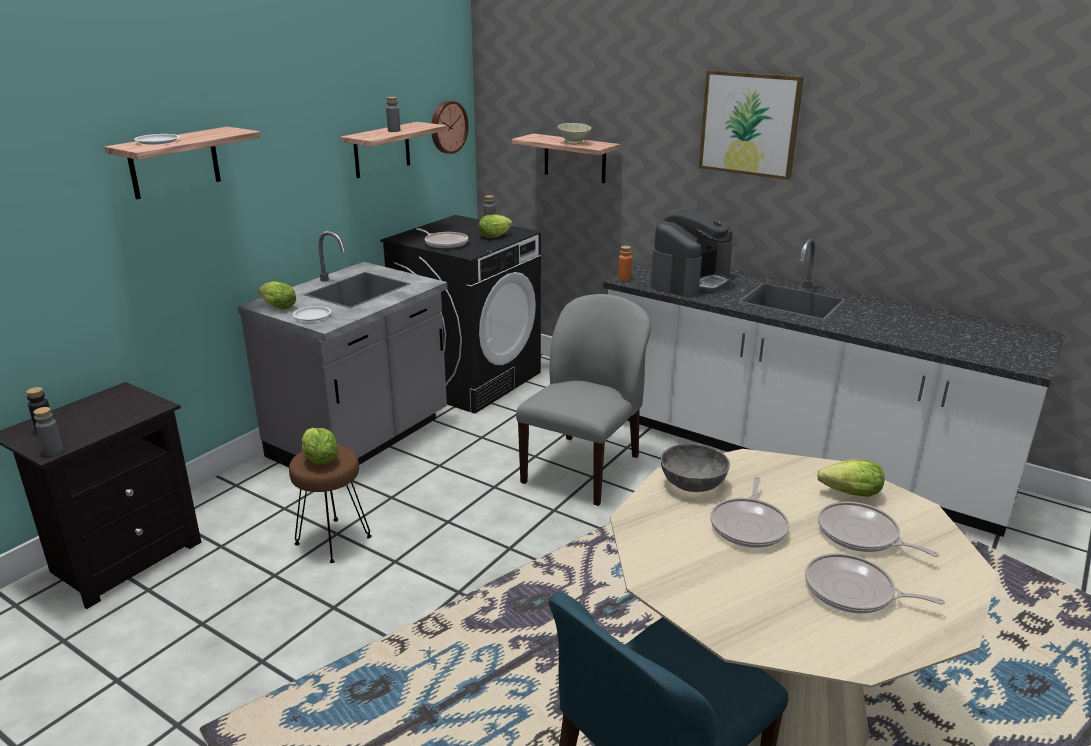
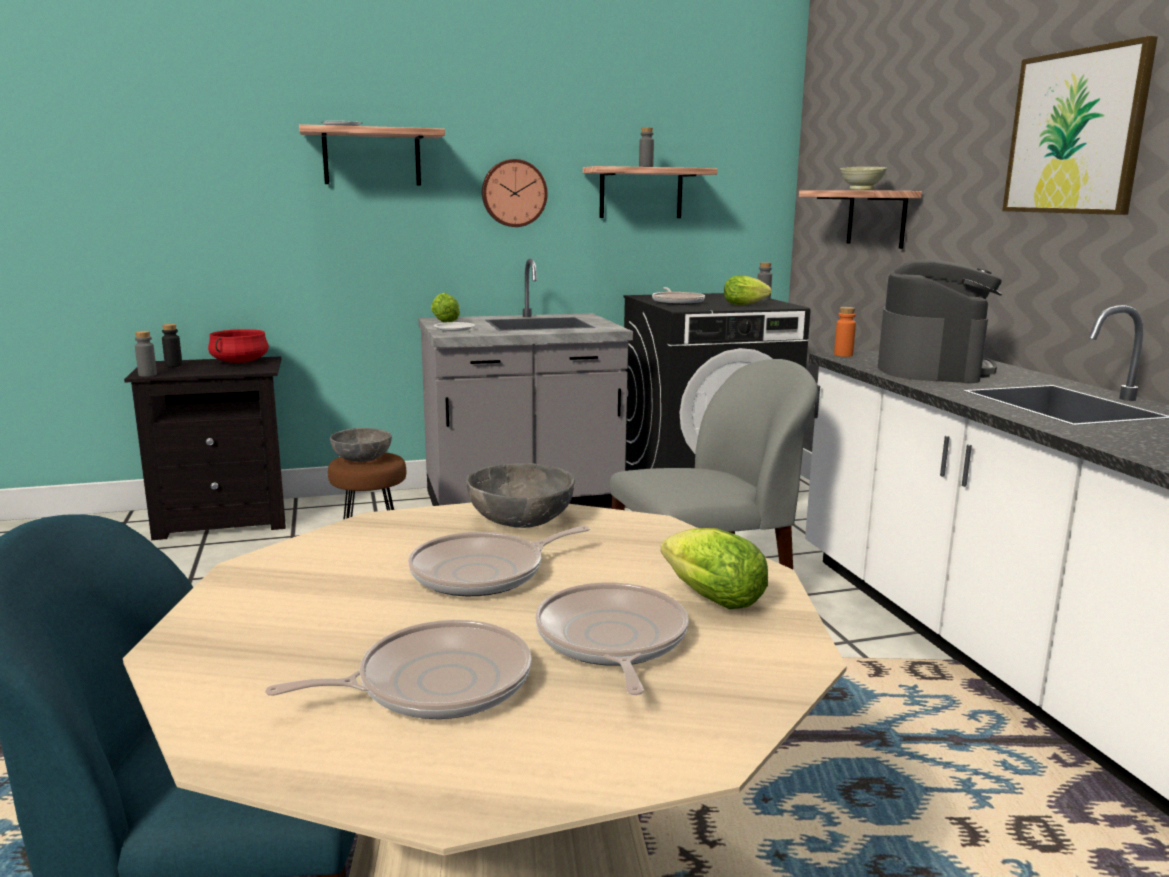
camera: 40 degrees right, 10 degrees down
(105, 402) = (240, 362): none -> red cooking pot
(320, 460) = (362, 459): lettuce -> grey bowl
(447, 127) = (747, 184): wall clock -> wall clock (513, 193)
(690, 281) = (932, 368): coffee machine -> coffee machine turned 60 degrees counterclockwise
(853, 592) = (435, 684): frying pan -> frying pan turned 90 degrees clockwise

